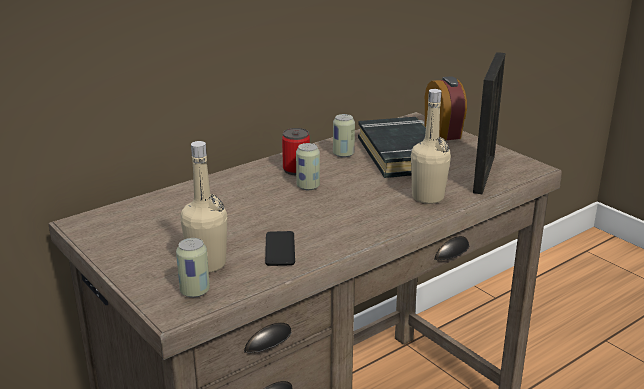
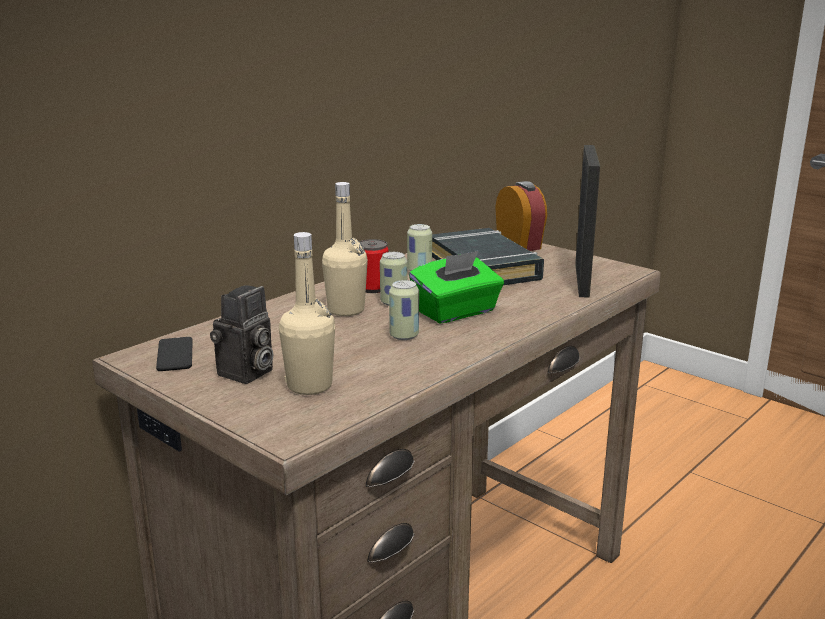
camera: 10 degrees left, 5 degrees down
(161, 248) = (246, 374): none -> camera
(195, 291) = (307, 414): can -> can (404, 336)
(280, 249) = (389, 364): phone -> phone (175, 355)
(357, 201) = (456, 312): none -> green tissue box
(428, 197) = (532, 304): beige bottle -> beige bottle (346, 310)

